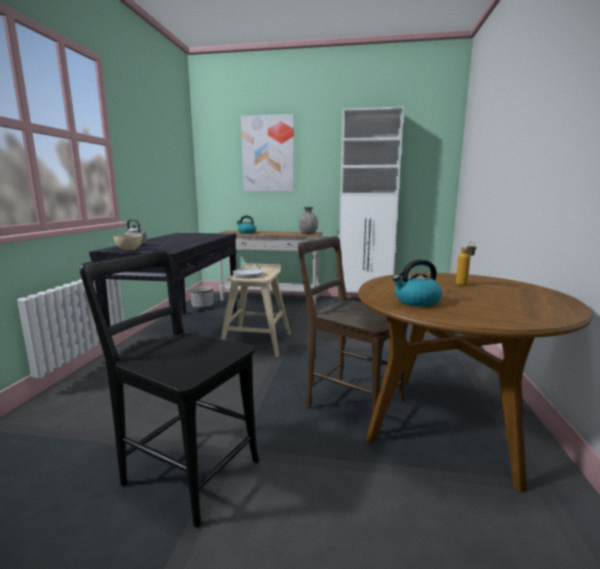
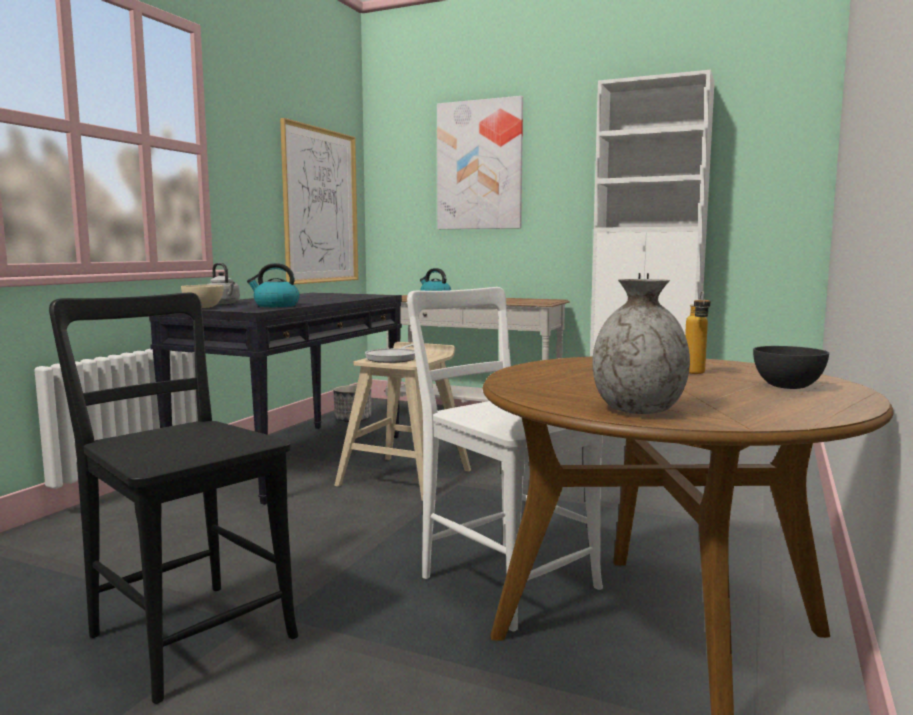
camera: 15 degrees right, 5 degrees down
(174, 178) = (321, 206): none -> picture
(308, 234) = (537, 301): grey vase -> grey vase (637, 410)
(350, 402) = (502, 579): brown chair -> white chair
(416, 301) = (563, 388): kettle -> kettle (275, 306)
(520, 292) = (788, 387): none -> grey bowl

